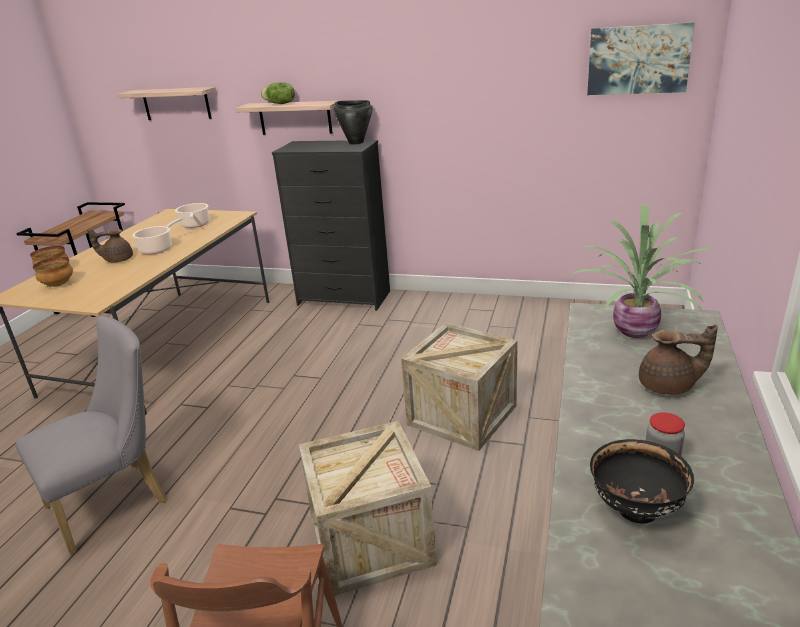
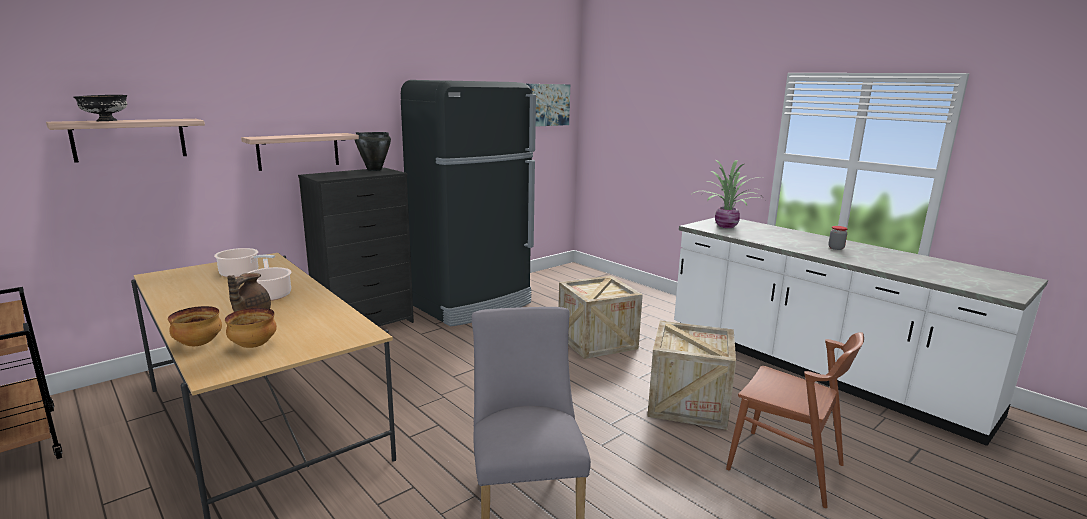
camera: 60 degrees left, 10 degrees down
(280, 104) = (293, 136): lettuce -> none
(454, 314) = (473, 304): none -> black fridge
(635, 510) = (866, 258): black bowl -> black bowl (105, 121)
(669, 386) = (781, 234): brown teapot -> none

